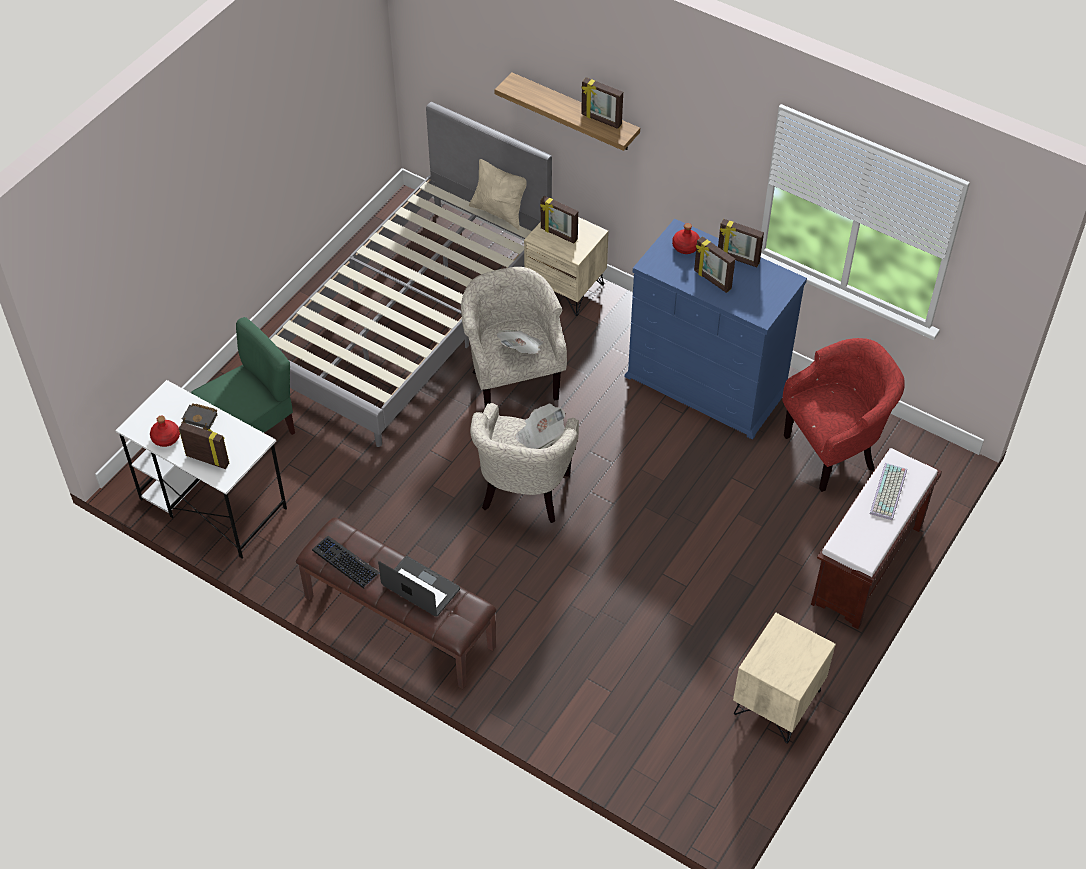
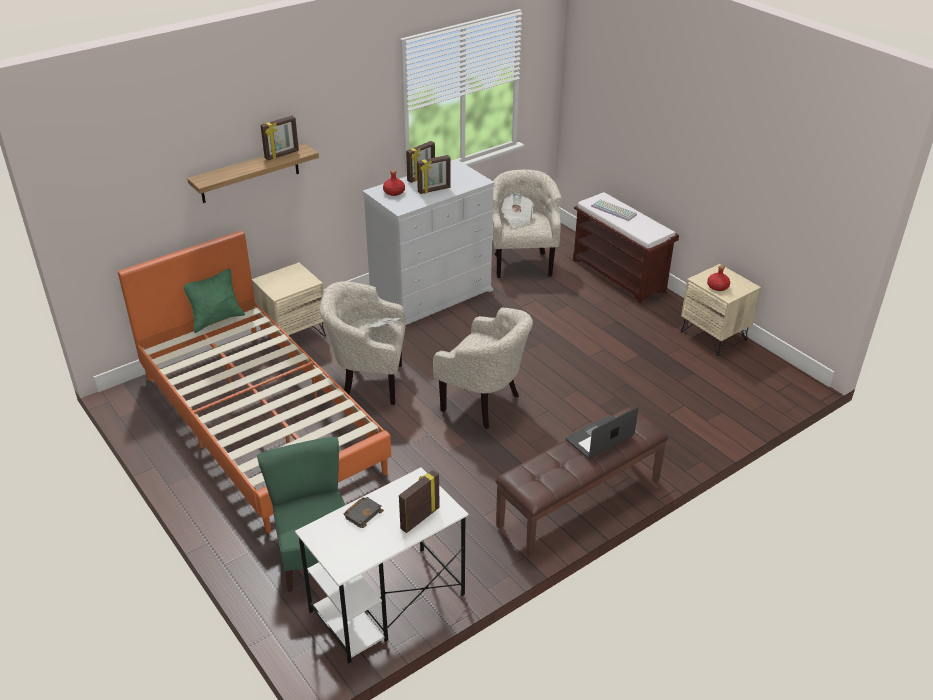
camera: 70 degrees left, 15 degrees down
(166, 437) = (373, 544): red bottle -> red bottle (717, 286)
(345, 562) = (555, 477): keyboard -> none
(411, 320) = (260, 422): grey bed -> orange bed
(499, 212) = (216, 319): beige pillow -> green pillow
(540, 436) = (479, 340): newspaper -> newspaper (517, 218)
(558, 234) = (283, 284): picture frame -> none
(707, 382) = (431, 295): blue dresser -> white dresser
(834, 451) = (521, 263): red armchair -> beige armchair

